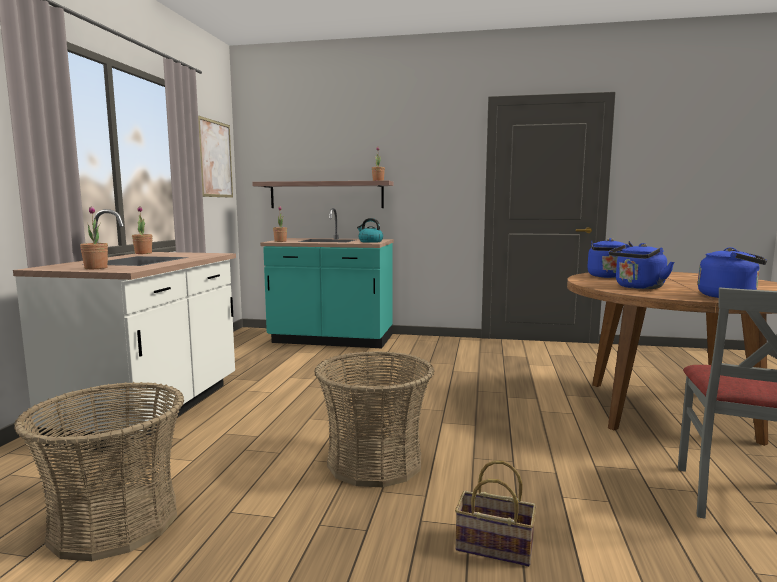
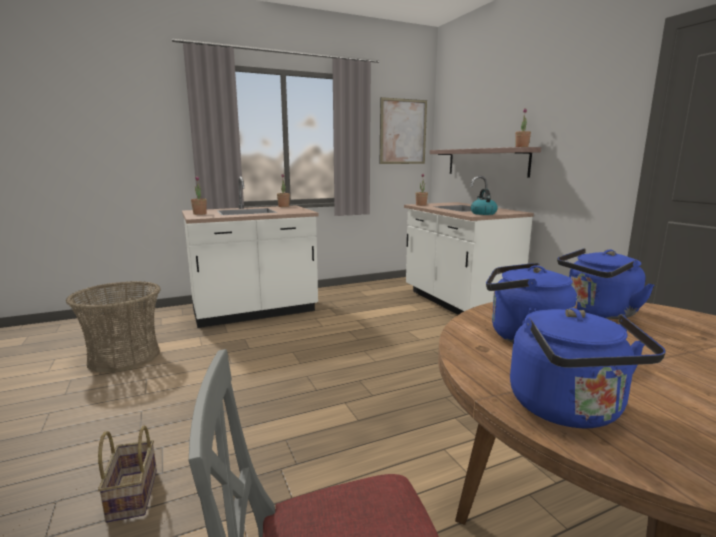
camera: 55 degrees right, 5 degrees up
(331, 340) = (457, 303): turquoise counter -> white counter
(374, 462) = (242, 399): basket -> none

